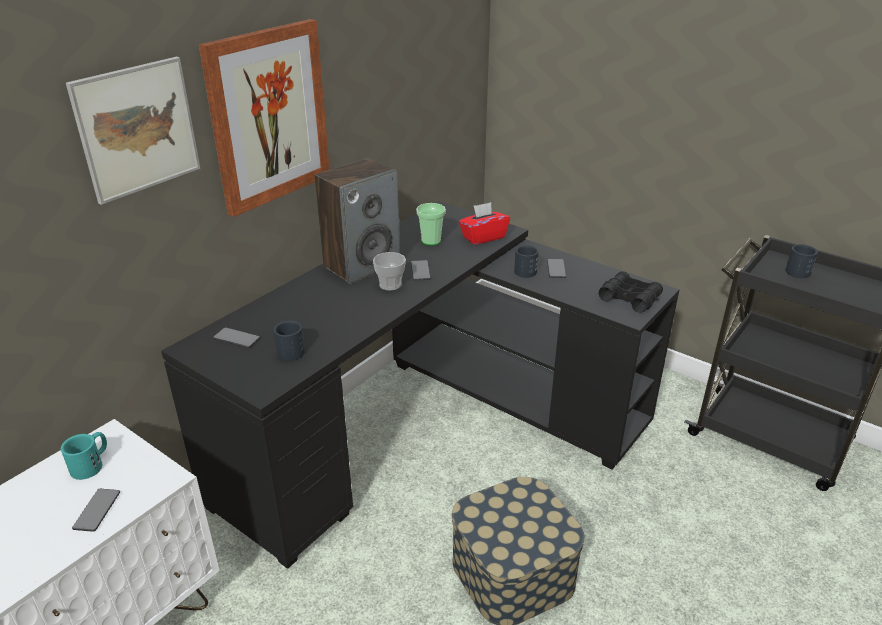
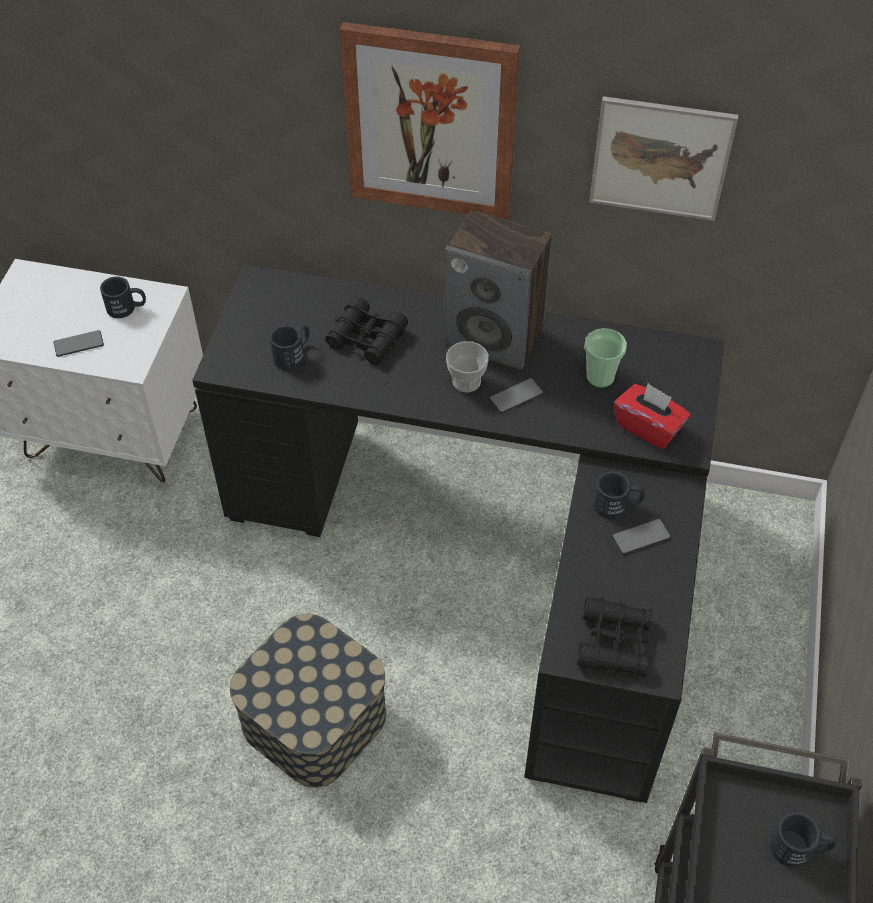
camera: 65 degrees right, 20 degrees up
(91, 464) = (127, 308): turquoise mug -> black mug
(137, 129) = (255, 71): picture -> picture (660, 158)
(237, 338) = (290, 306): phone -> none
(309, 313) = (367, 338): none -> black binoculars

